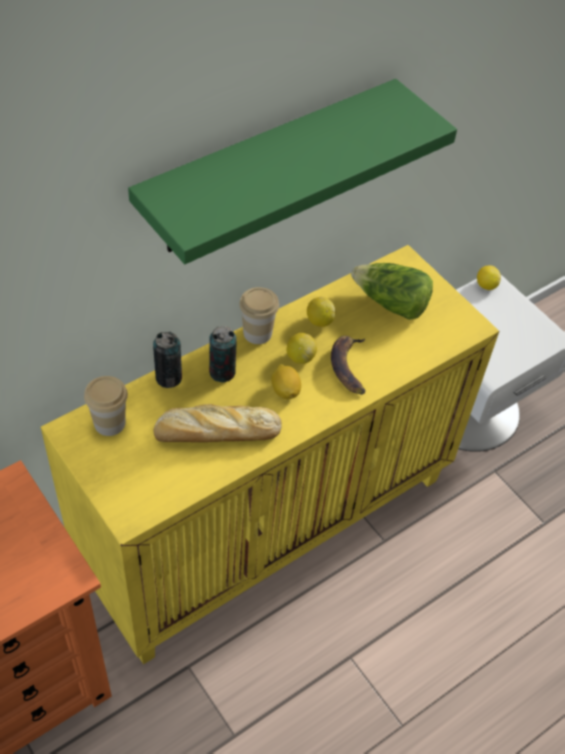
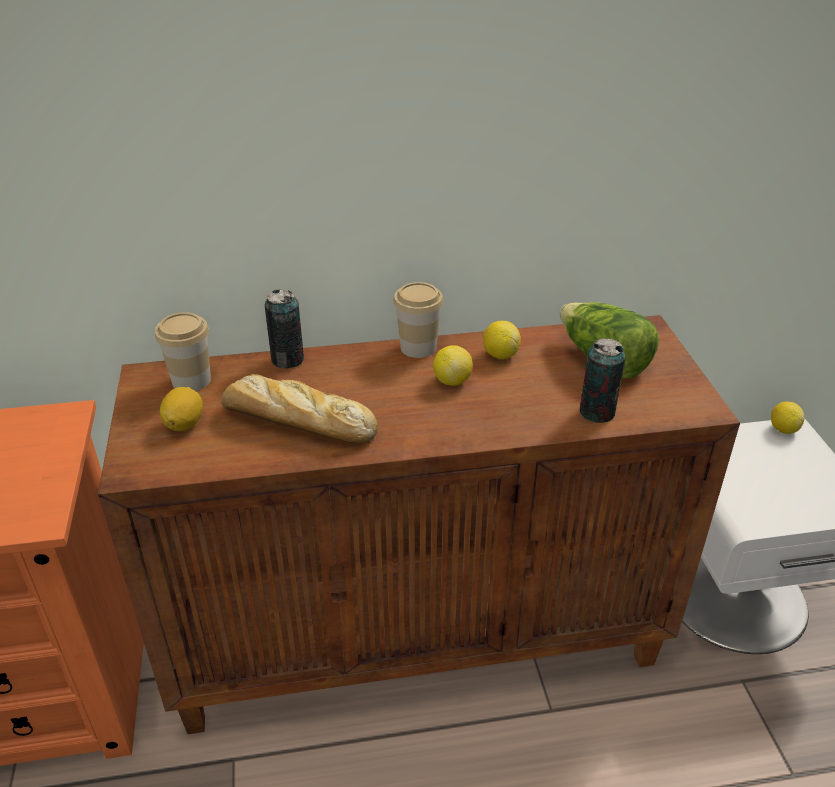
camera: 30 degrees right, 15 degrees down
(222, 372) = (350, 370): can -> can (597, 412)
(268, 169) = (443, 108): green shelf -> none
(269, 523) = (419, 636): yellow cabinet -> brown cabinet
(285, 390) = (410, 406): lemon -> lemon (184, 424)
(348, 367) = (505, 404): banana -> none

